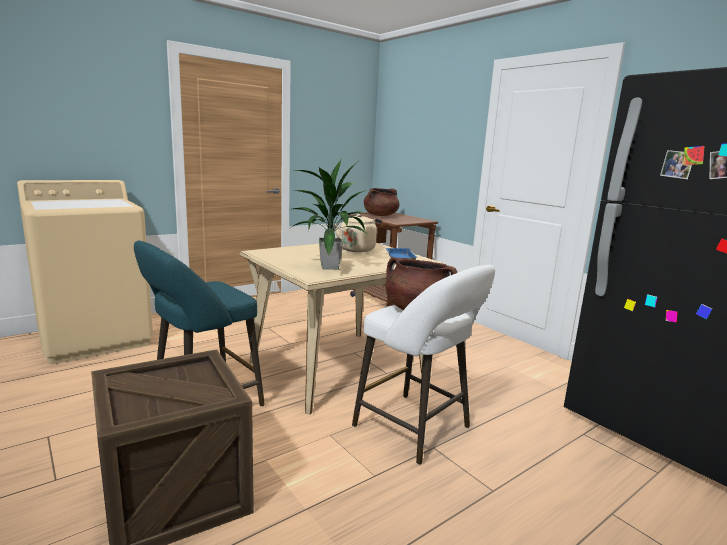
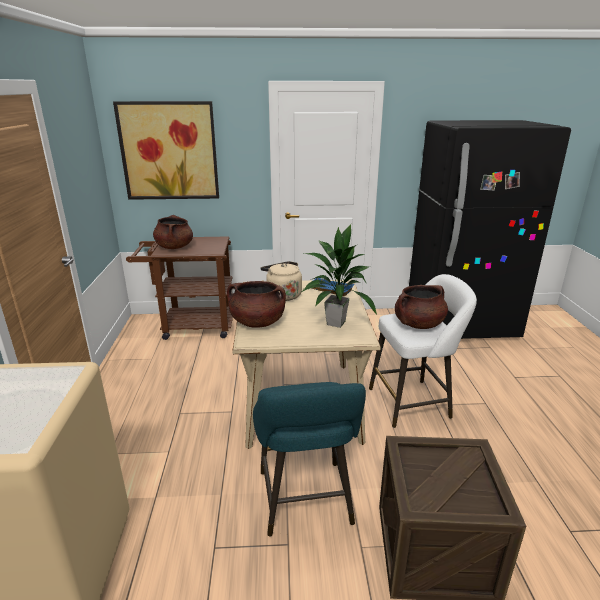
camera: 55 degrees left, 10 degrees up
(292, 249) = (257, 322): none -> brown cooking pot
(411, 133) = (169, 151): none -> picture

